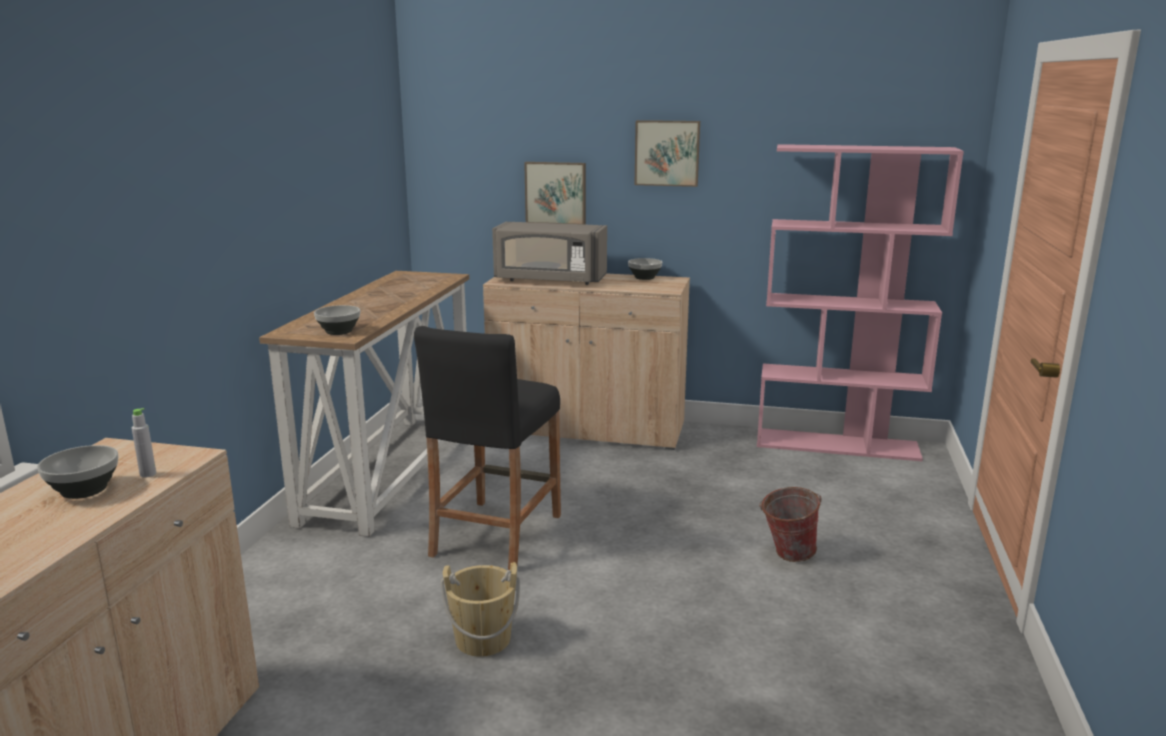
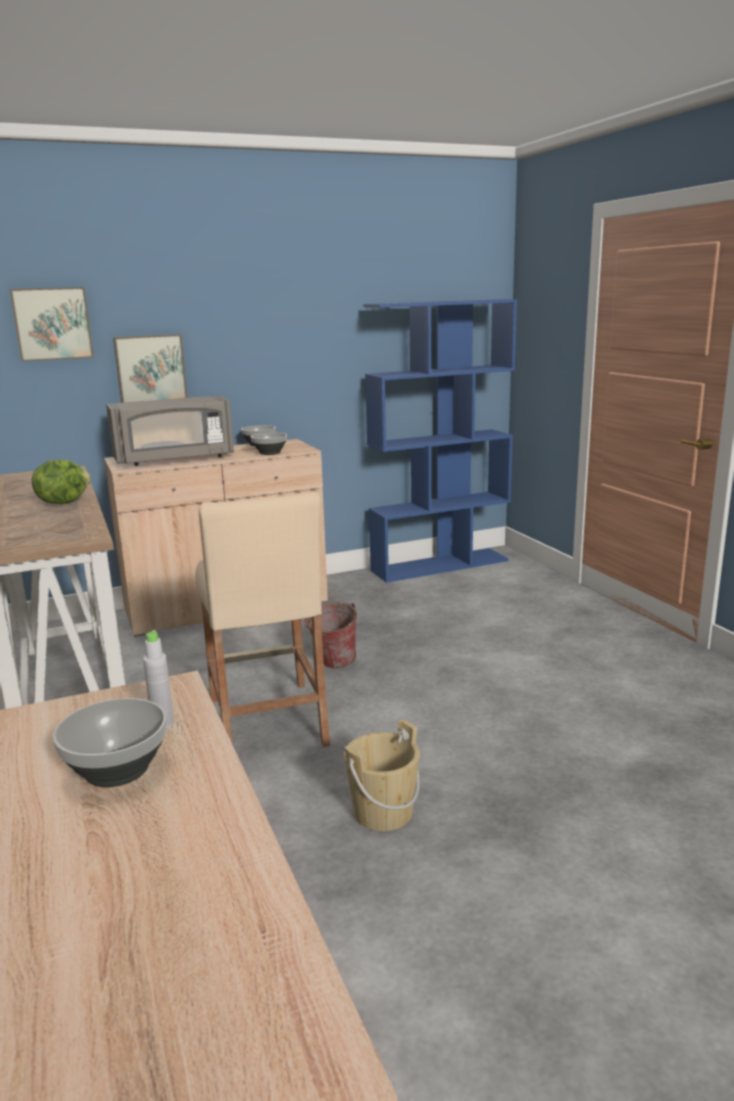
camera: 35 degrees left, 0 degrees up
(339, 331) = (65, 535): bowl -> bowl (270, 453)
(391, 304) = (63, 502): none -> lettuce
(495, 535) = (267, 721): black stool -> beige stool
(667, 153) = (262, 318): picture -> picture (52, 324)
(786, 555) = (514, 652): bucket -> bucket (332, 664)
(837, 445) = (440, 565): pink bookcase -> blue bookcase

